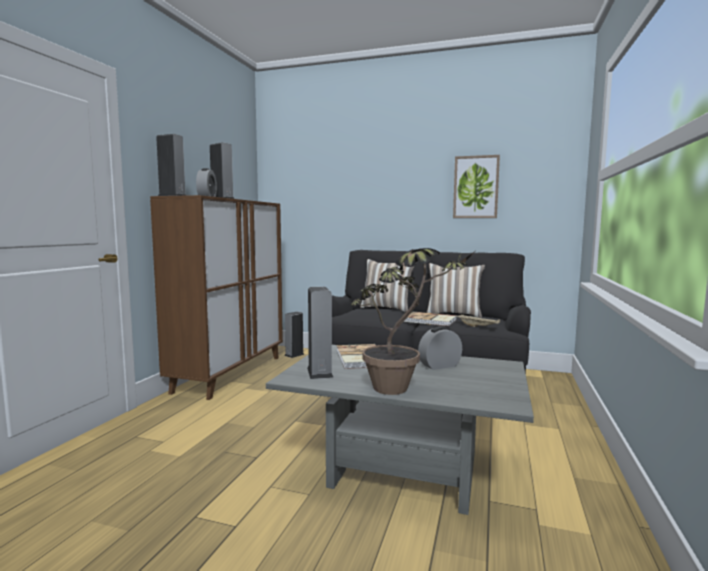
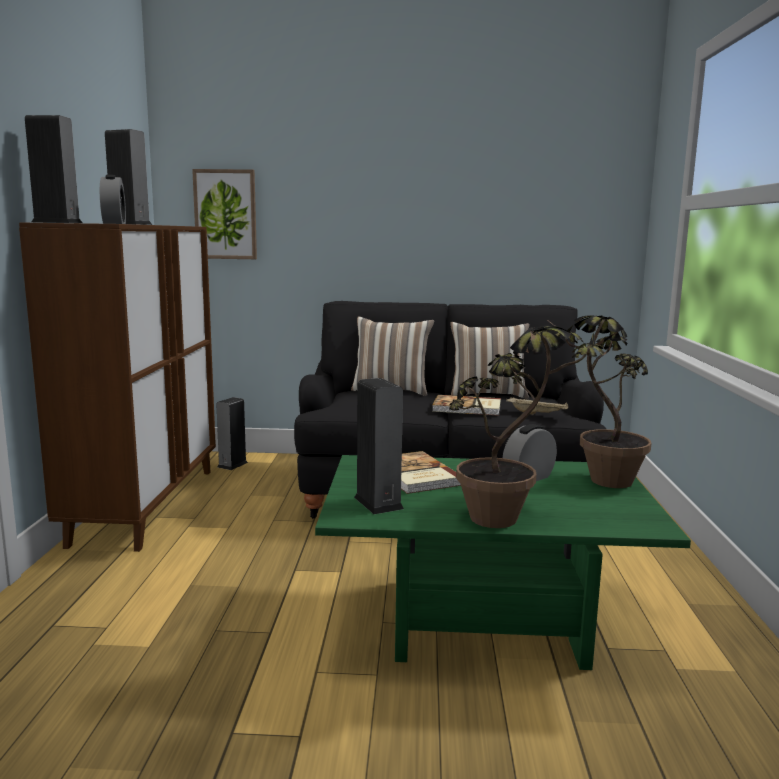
camera: 15 degrees left, 5 degrees up
(402, 471) = (483, 624): grey coffee table -> green coffee table
(476, 187) = (503, 207): picture -> picture (225, 214)
(491, 373) = (599, 483): none -> potted plant

